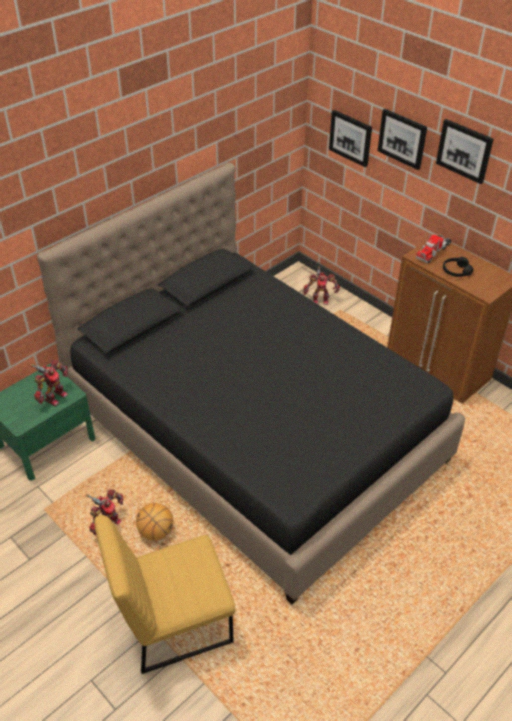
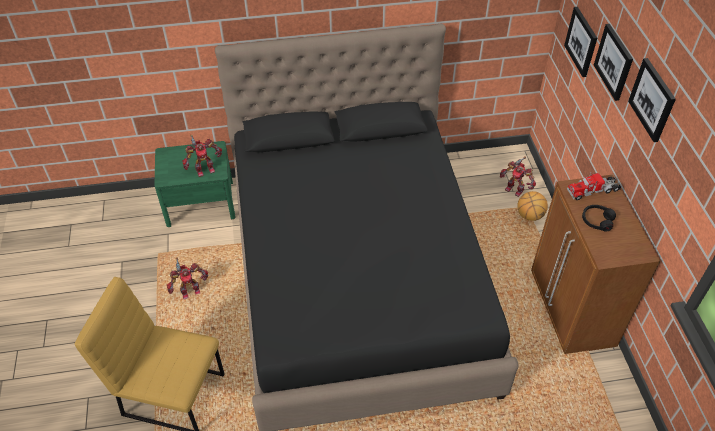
camera: 35 degrees right, 5 degrees up
(156, 532) = (216, 316): basketball -> basketball (529, 215)

